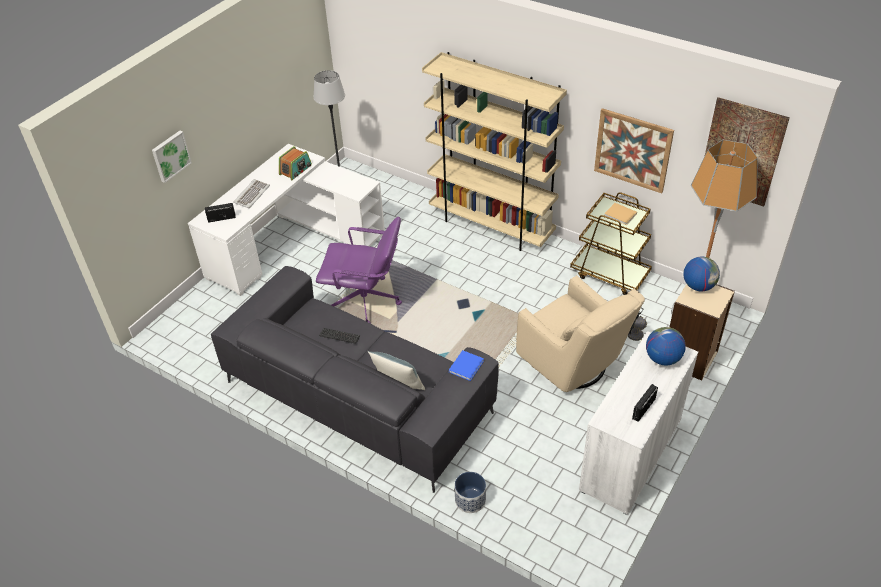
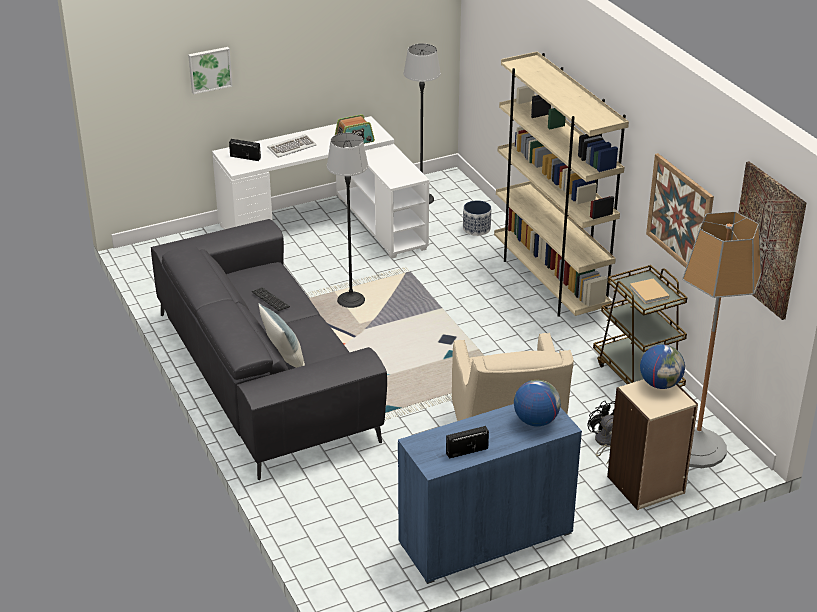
camera: 30 degrees right, 10 degrees down
(366, 302) = (351, 300): purple office chair -> floor lamp
(466, 365) = (350, 359): blue book -> none
(470, 500) = (285, 501): planter -> planter (476, 229)
(630, 454) = (485, 538): white cabinet -> blue cabinet

